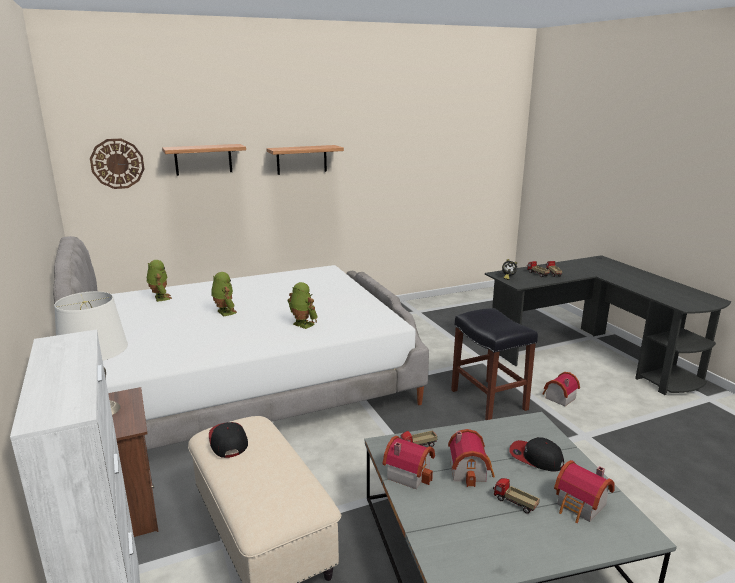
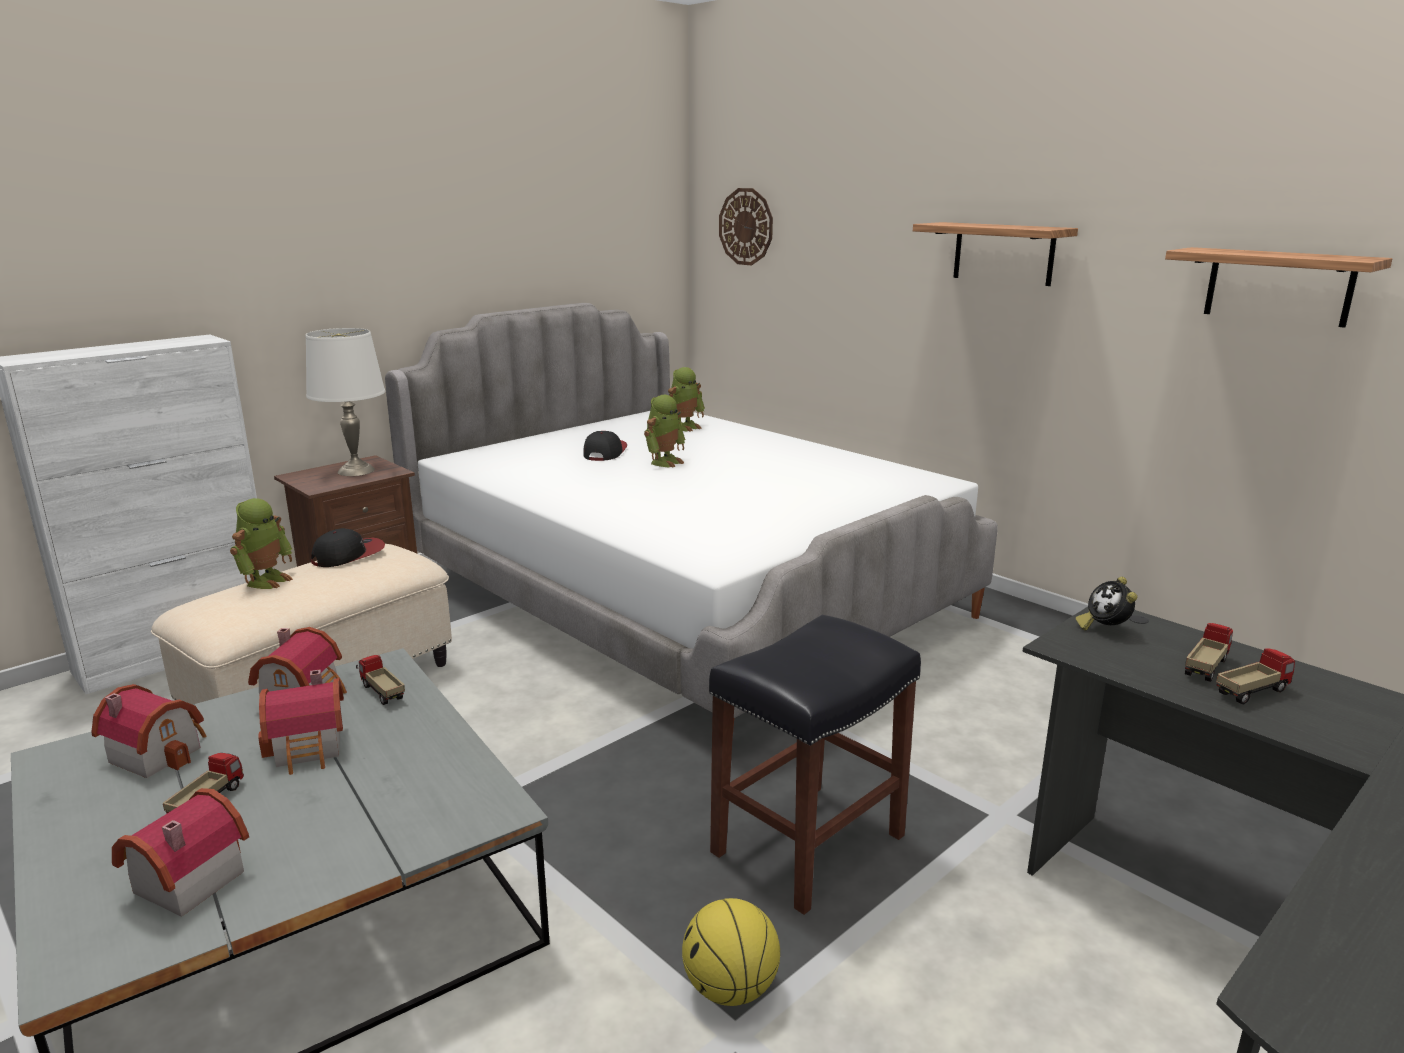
camera: 70 degrees right, 0 degrees up
(203, 159) = (845, 233): shelf -> shelf (1278, 286)
(302, 325) = (656, 507): toy robot -> toy robot (266, 580)
(535, 458) = (353, 817): cap -> cap (604, 452)
(558, 398) = (910, 971): toy house -> toy house (158, 751)
(563, 432) = (730, 989): none -> basketball

